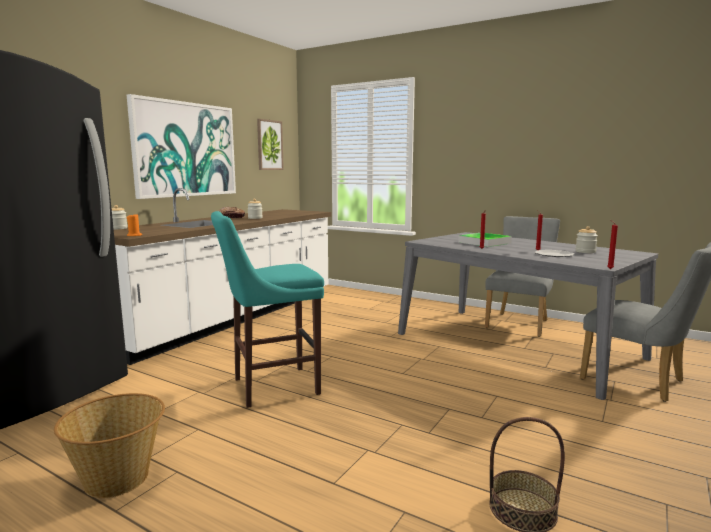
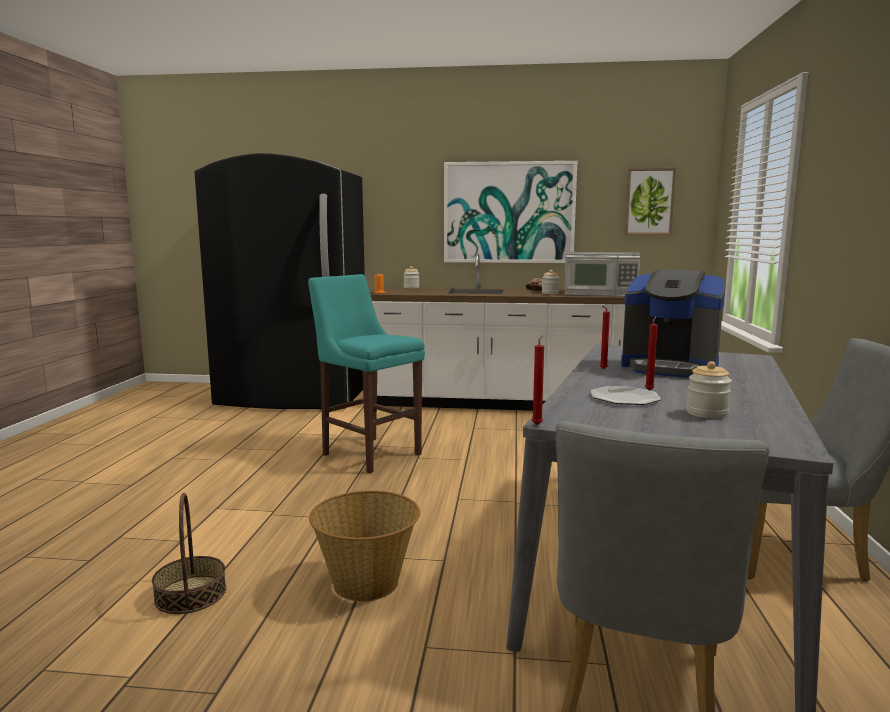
camera: 65 degrees right, 0 degrees up
(118, 478) = (206, 448): basket -> basket (367, 583)
(280, 214) = (601, 293): none -> microwave
(484, 242) = (669, 367): tray -> coffee machine

